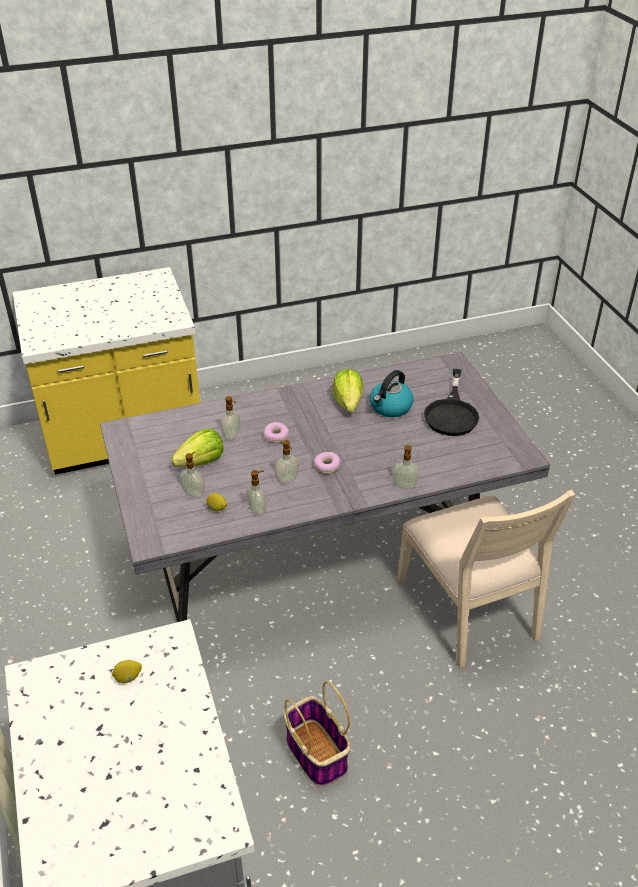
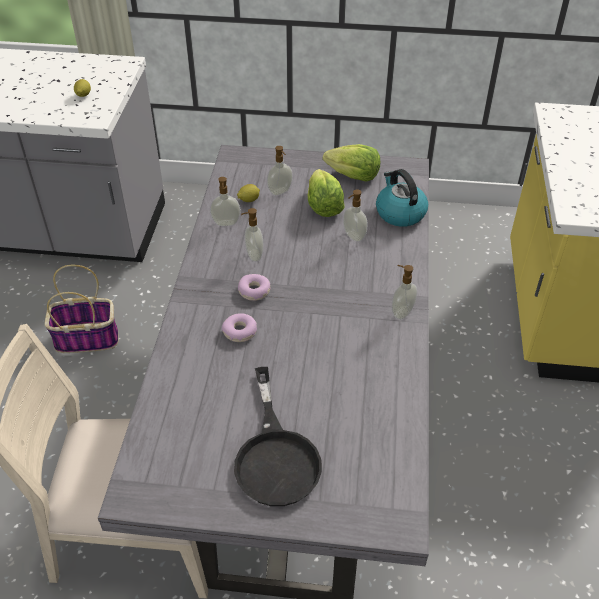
camera: 115 degrees right, 5 degrees up
(276, 436) = (332, 268): donut -> donut (240, 332)
(348, 403) = (360, 352): lettuce -> lettuce (353, 176)
(390, 407) = (327, 391): kettle -> kettle (399, 213)
(404, 486) = (176, 343): soap dispenser -> soap dispenser (401, 312)
(452, 413) = (276, 455): black frying pan -> black frying pan turned 135 degrees counterclockwise

